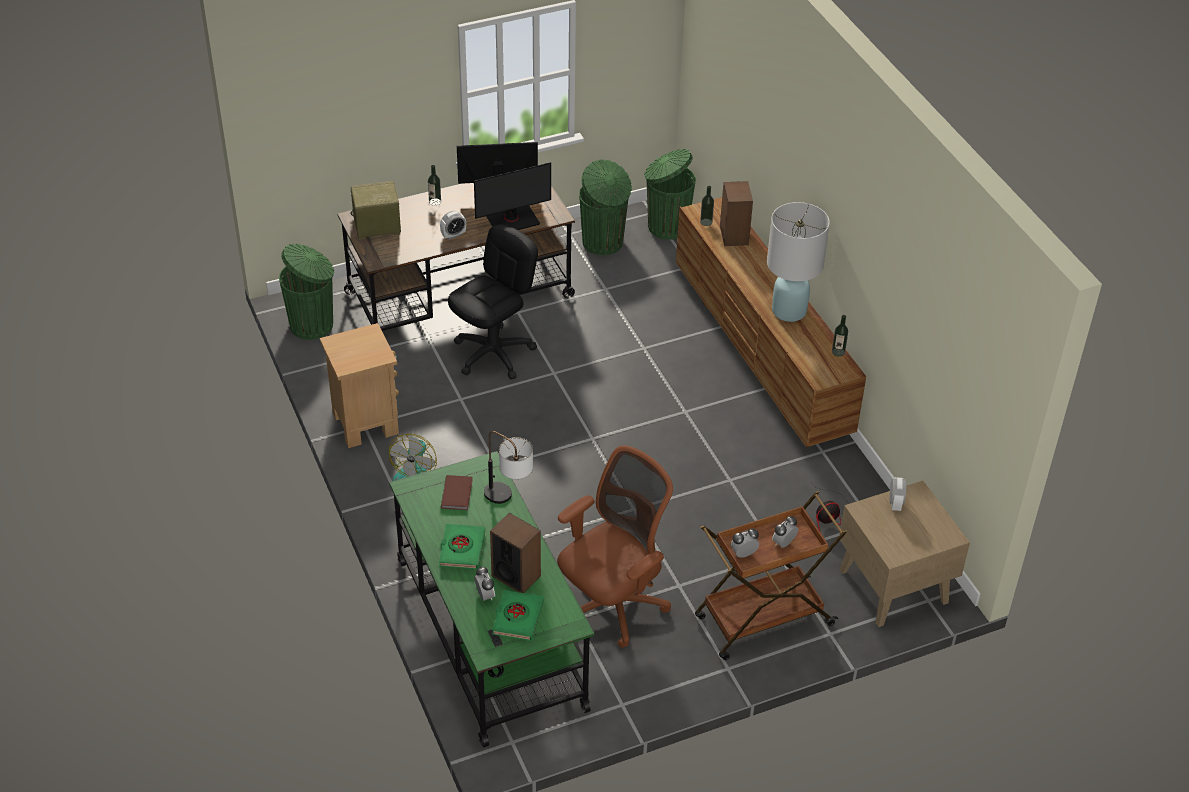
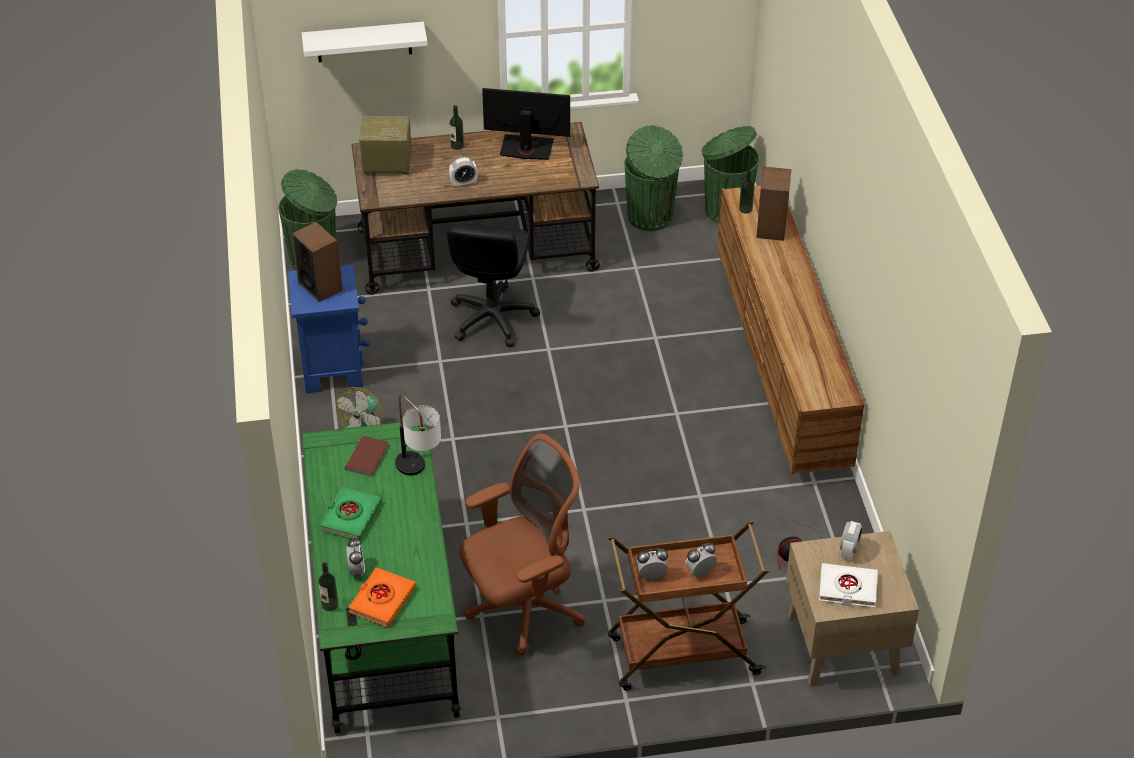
camera: 15 degrees right, 0 degrees up
(342, 118) = (364, 42): none -> white shelf
(366, 422) = (333, 370): beige nightstand -> blue nightstand
(494, 353) = (492, 318): black office chair -> black office chair turned 135 degrees clockwise
(512, 220) = (532, 177): monitor -> none
(516, 575) = (397, 554): speaker -> speaker (320, 286)
(517, 618) = (382, 600): green book -> orange book
(789, 310) = (803, 319): white table lamp -> none
(838, 352) = (842, 373): bottle -> bottle (330, 604)
(905, 536) = (847, 588): none -> white book

